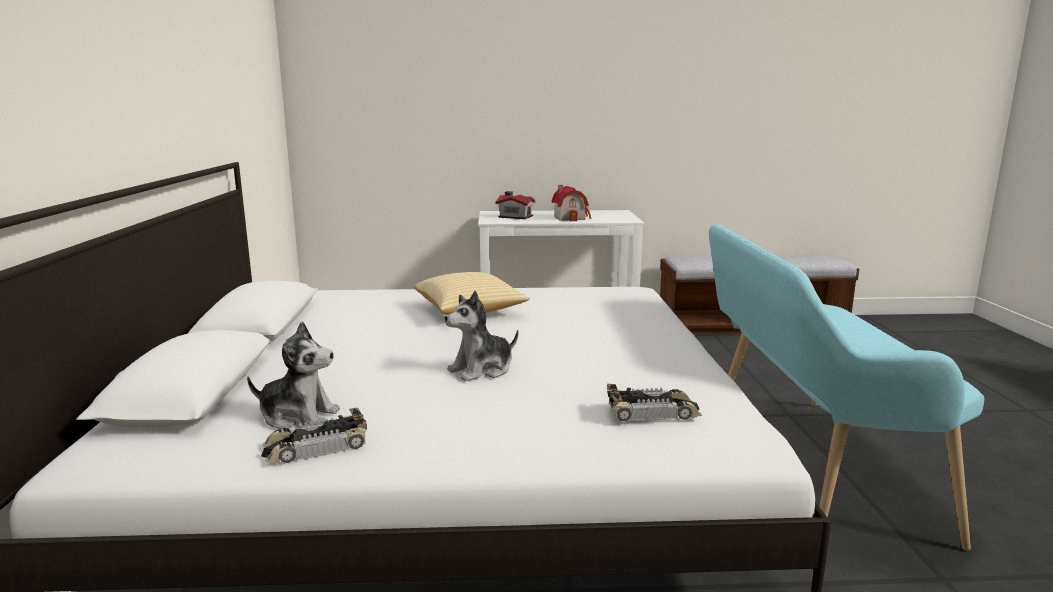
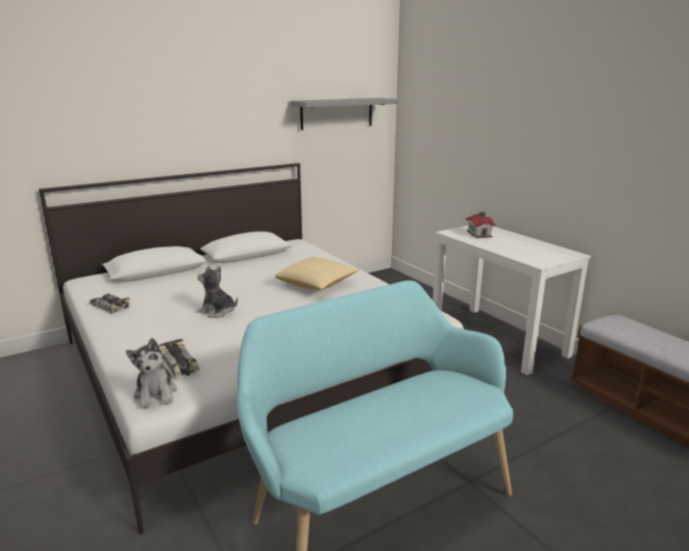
camera: 60 degrees right, 5 degrees up
(248, 81) = (337, 113): none -> grey shelf
(298, 416) = (138, 294): plush toy -> plush toy (156, 394)
(571, 217) = (510, 247): toy house -> none

